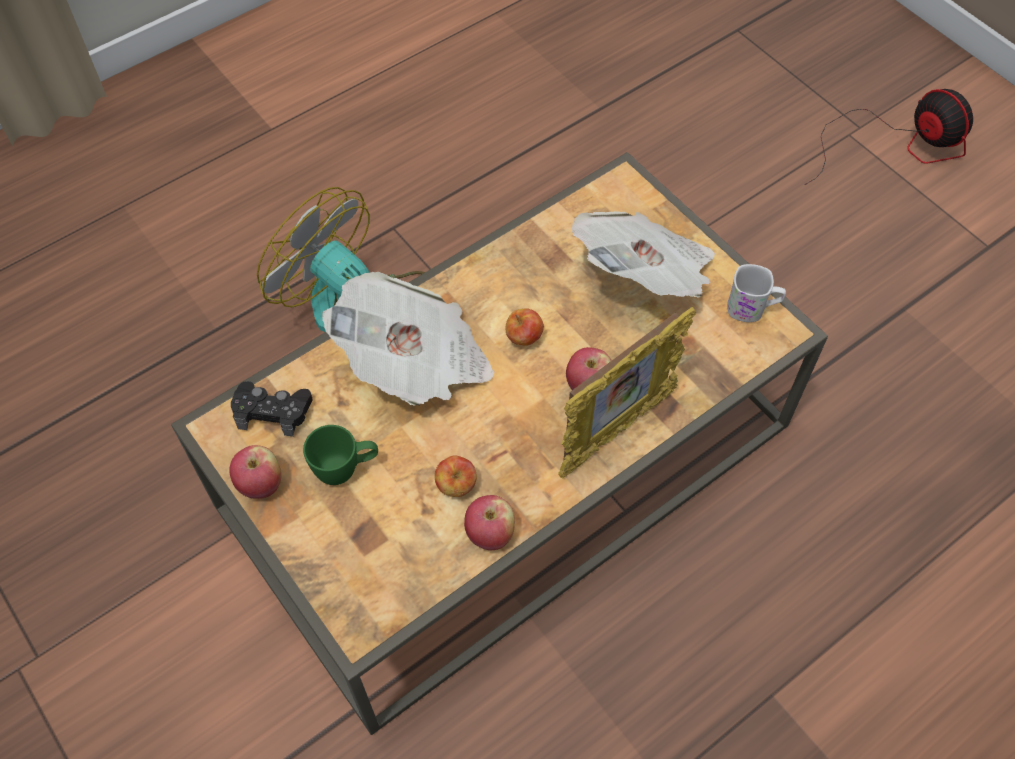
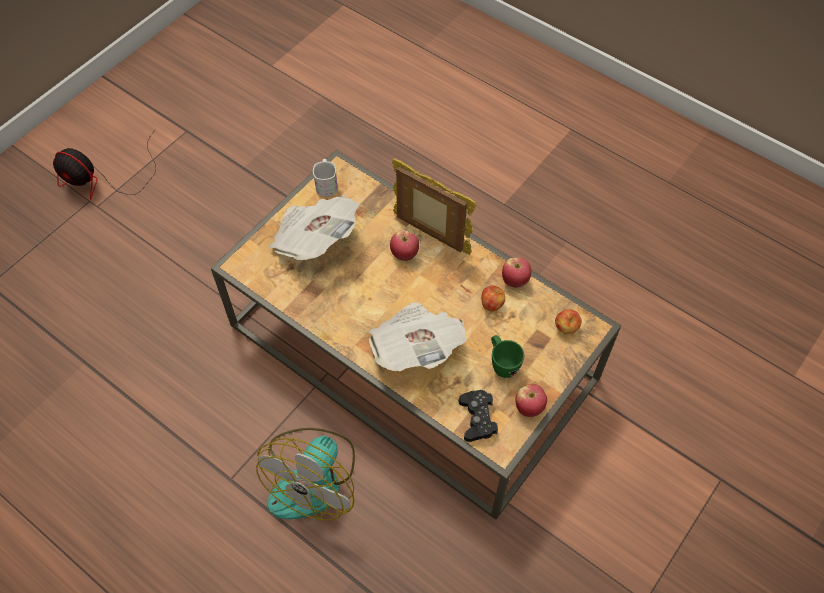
camera: 105 degrees left, 0 degrees up
(524, 338) = (380, 293): apple -> apple (566, 327)
(898, 144) = (104, 179): fan -> fan turned 105 degrees counterclockwise

